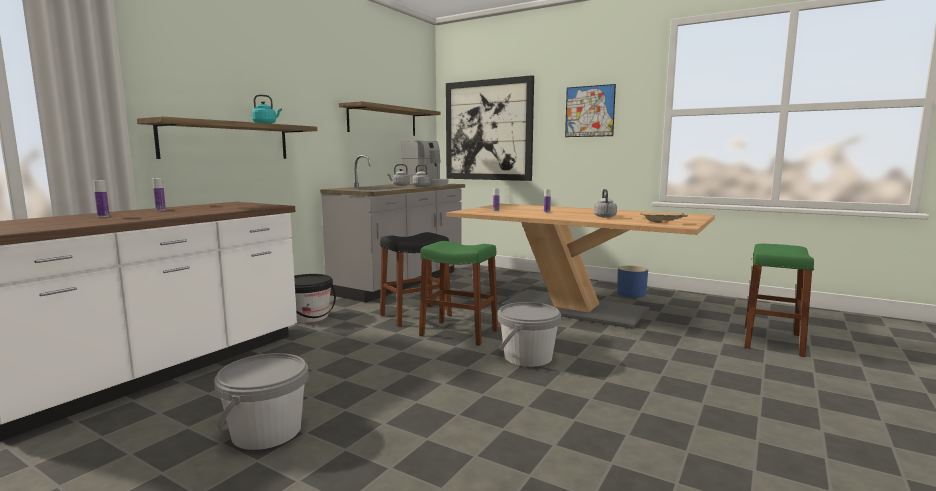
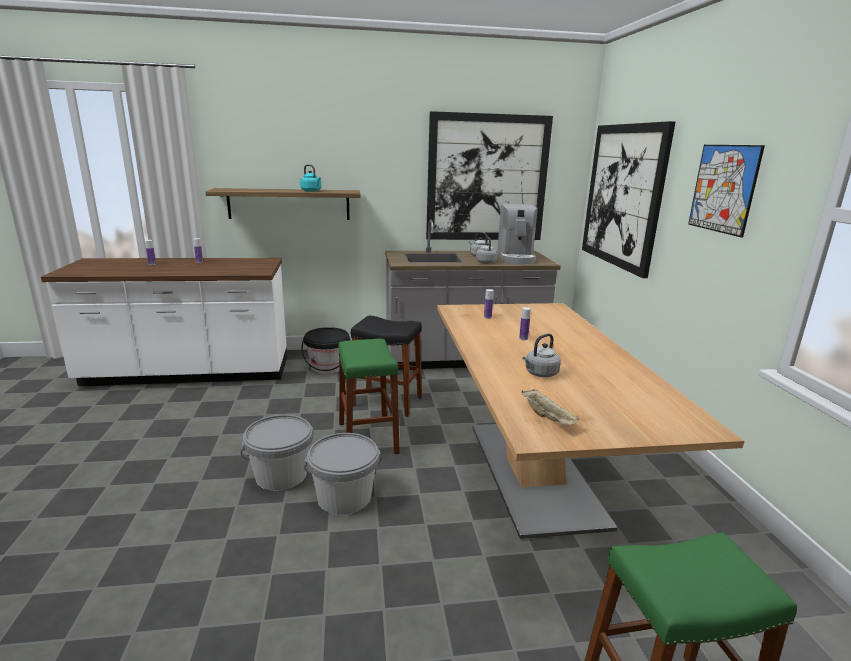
camera: 50 degrees right, 10 degrees up
(266, 432) = (120, 447): grey bucket -> grey bucket (281, 475)
(383, 121) = (487, 178): shelf -> picture
(631, 293) = (669, 495): blue planter -> none

